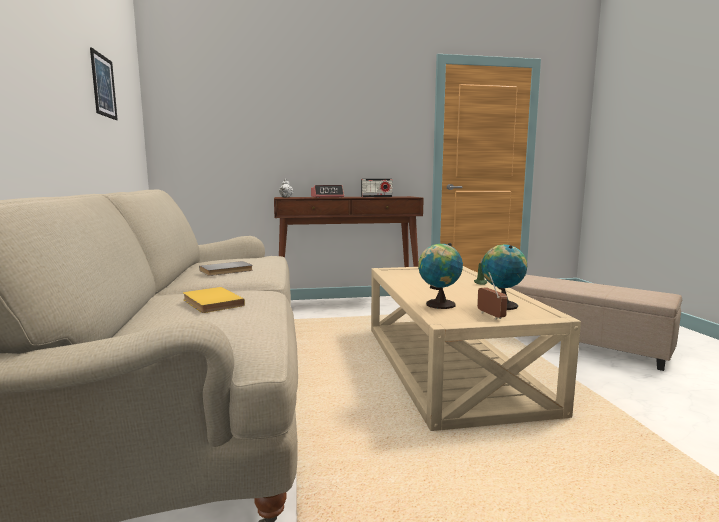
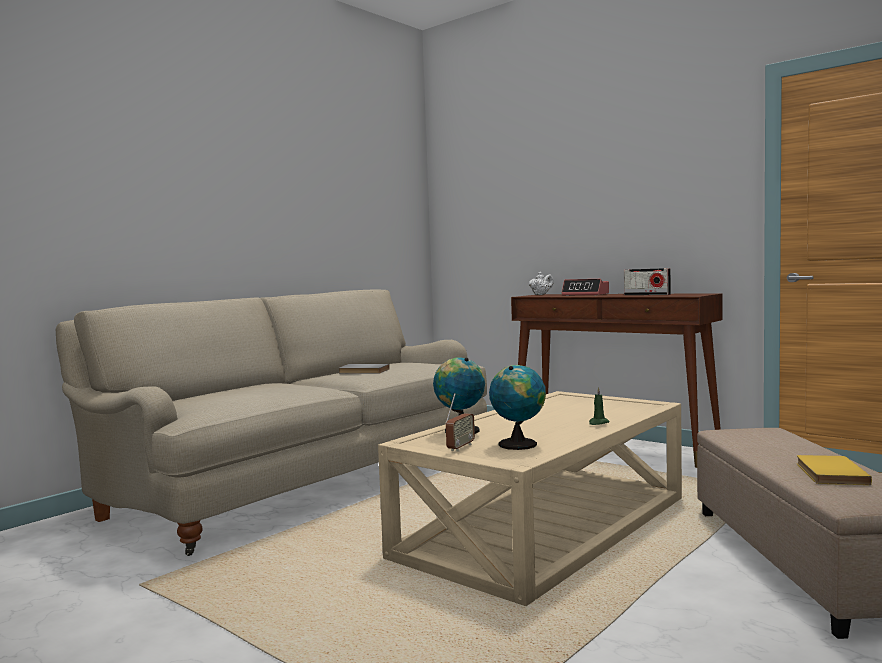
camera: 50 degrees right, 5 degrees down
(103, 86) = (350, 195): picture -> none
(210, 303) = (261, 389): yellow book -> yellow book (828, 473)

